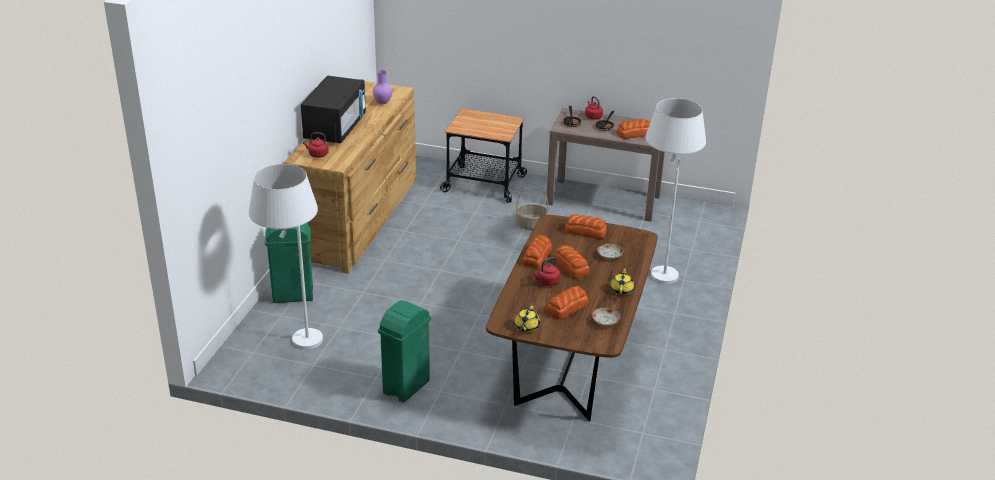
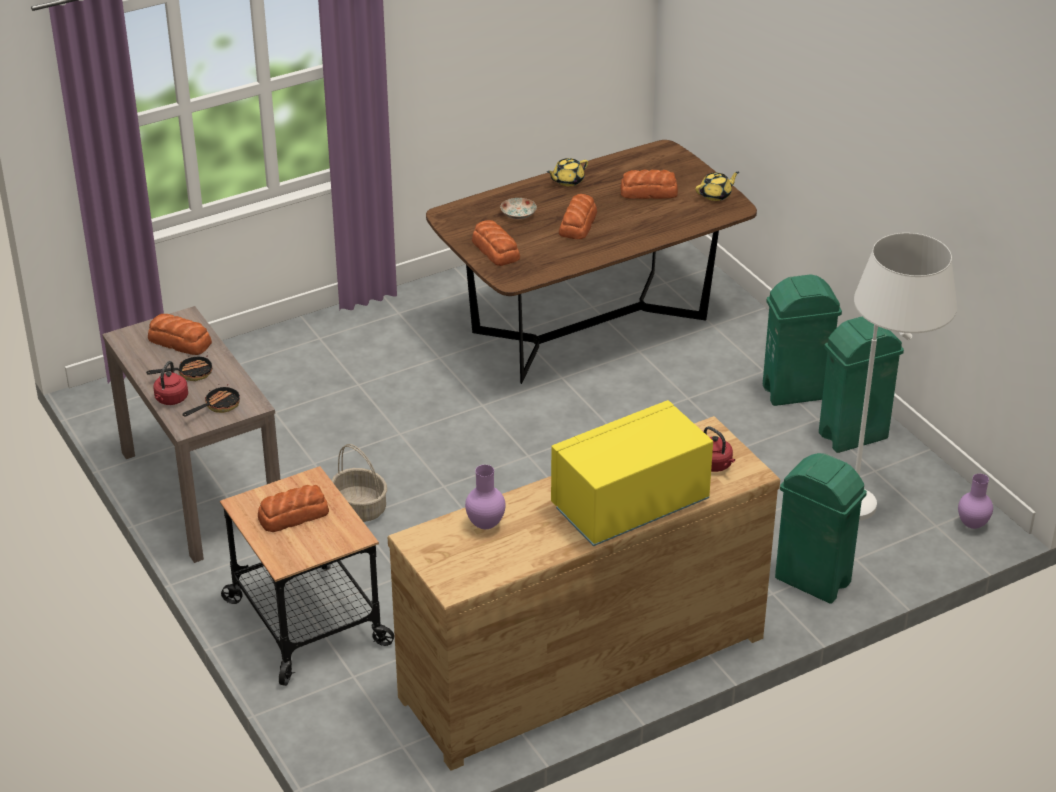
camera: 135 degrees left, 5 degrees up
(232, 363) = (973, 524): none -> purple vase
(335, 129) = (629, 505): black microwave -> yellow microwave
(346, 378) = (852, 436): none -> green trash can
(537, 256) = (594, 250): bread -> bread (292, 515)
(547, 282) = (628, 222): red kettle -> none
(605, 321) = (633, 165): plate -> none
(660, 267) = (316, 364): white floor lamp -> none

